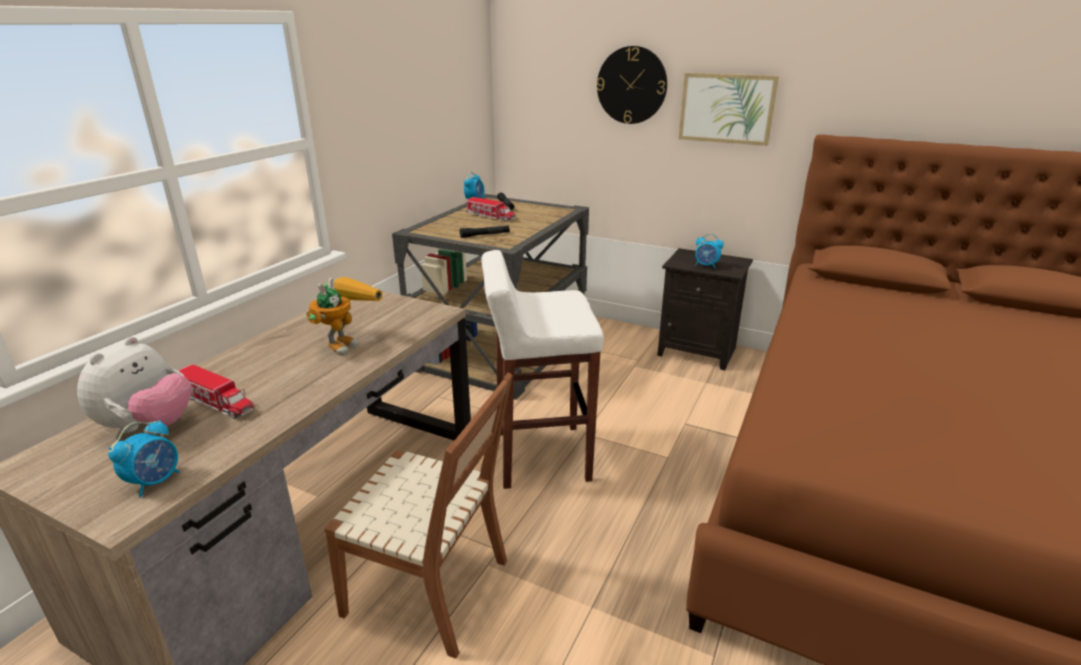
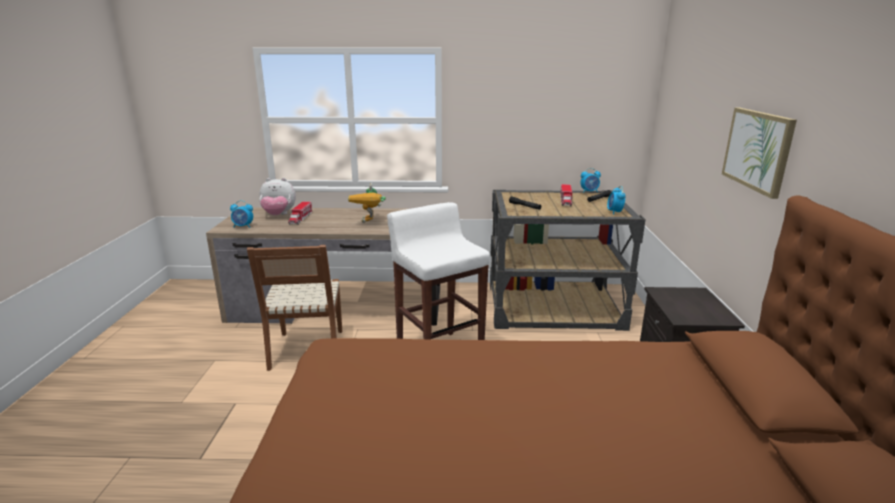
camera: 65 degrees right, 5 degrees down
(346, 342) = (370, 223): toy robot -> toy robot turned 90 degrees clockwise
(631, 85) = (710, 115): wall clock -> none
(706, 266) = (677, 305): alarm clock -> alarm clock (614, 212)

